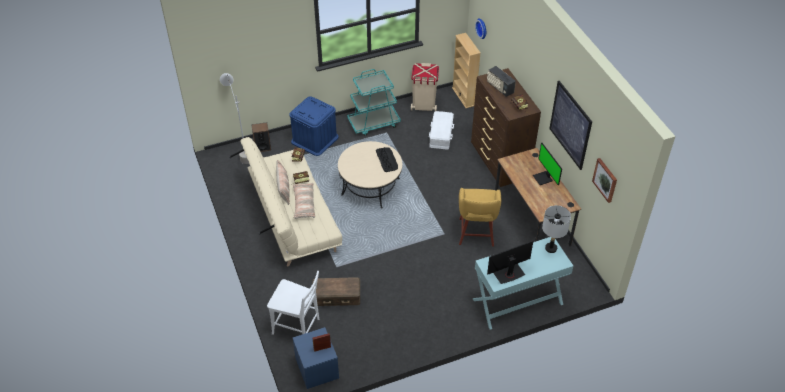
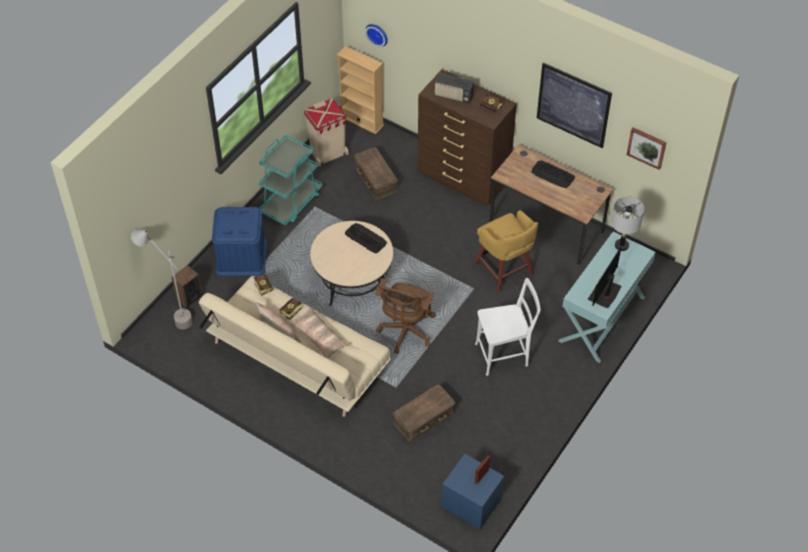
camera: 35 degrees left, 5 degrees up
(298, 327) = (414, 473): white chair -> white chair (504, 354)
(374, 237) = (405, 332): none -> brown office chair
(441, 135) = (376, 178): white storage box -> brown storage box
(543, 178) = (553, 174): monitor -> keyboard

